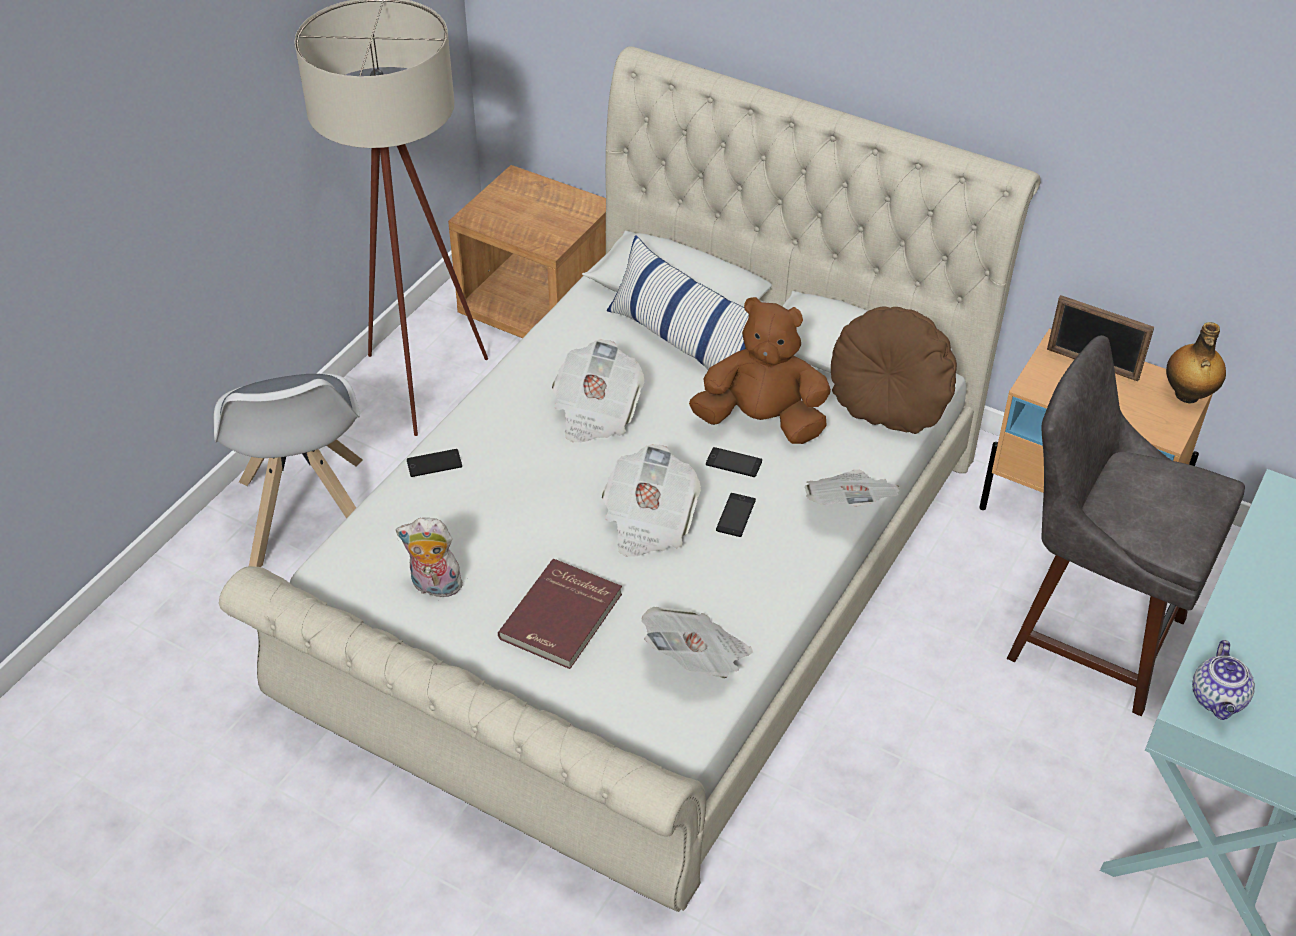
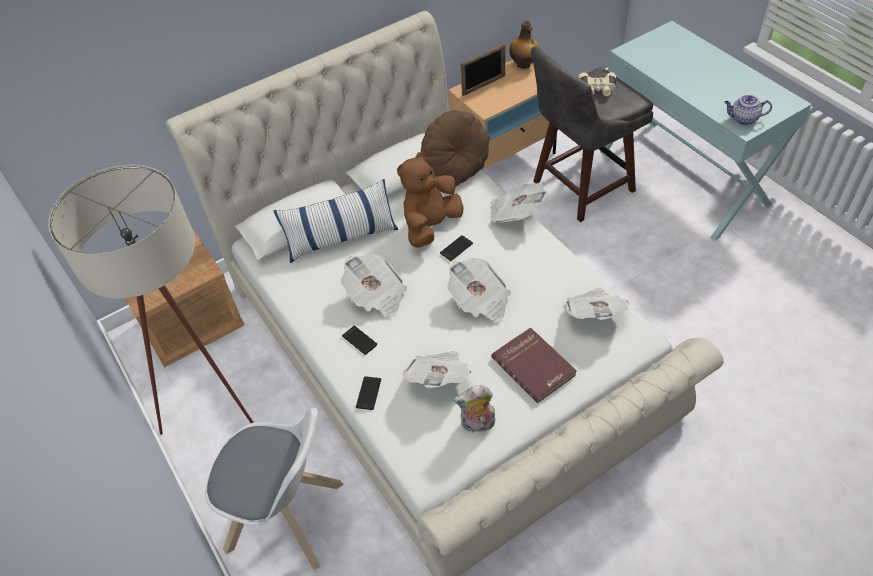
camera: 60 degrees left, 5 degrees up
(434, 587) = (477, 425): plush toy -> plush toy turned 45 degrees clockwise
(489, 522) = (439, 378): none -> newspaper
(735, 515) = (497, 261): phone -> phone (359, 340)
(1169, 493) = (597, 90): none -> beige binoculars
(1218, 700) = (743, 119): teapot -> teapot turned 150 degrees clockwise

